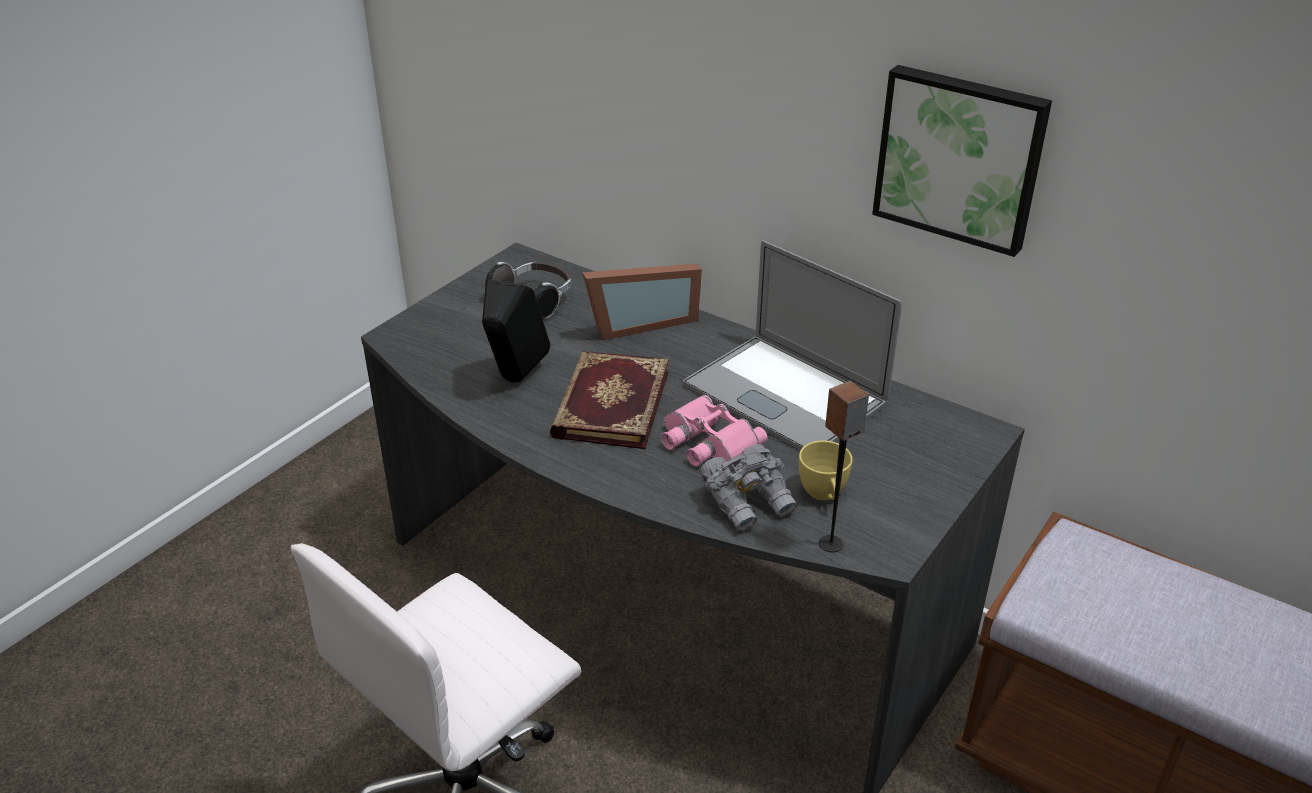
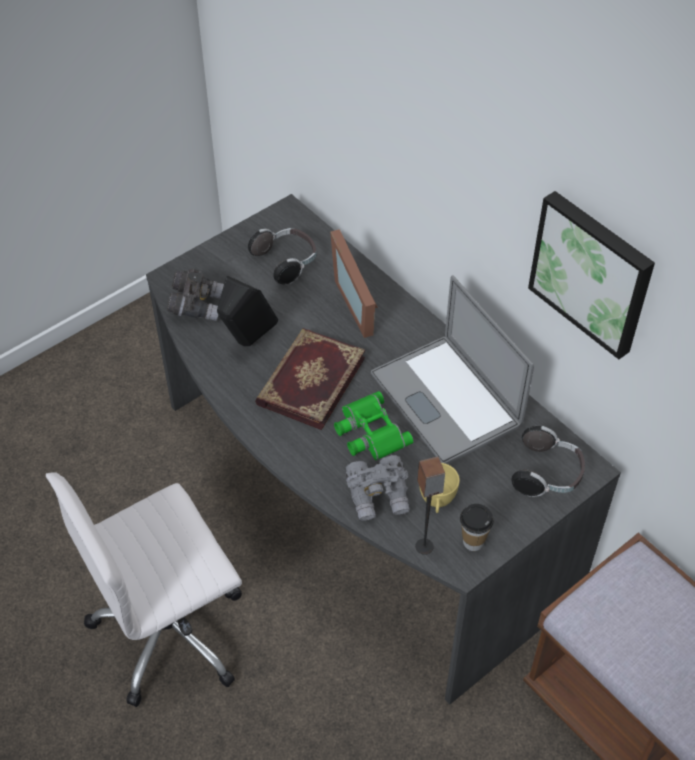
camera: 15 degrees right, 15 degrees up
(437, 355) = (196, 305): none -> grey binoculars
(639, 323) = (360, 302): picture frame -> picture frame turned 75 degrees clockwise
(706, 441) = (369, 432): pink binoculars -> green binoculars
(889, 527) = (473, 542): none -> cup
(942, 445) = (547, 474): none -> headphones

